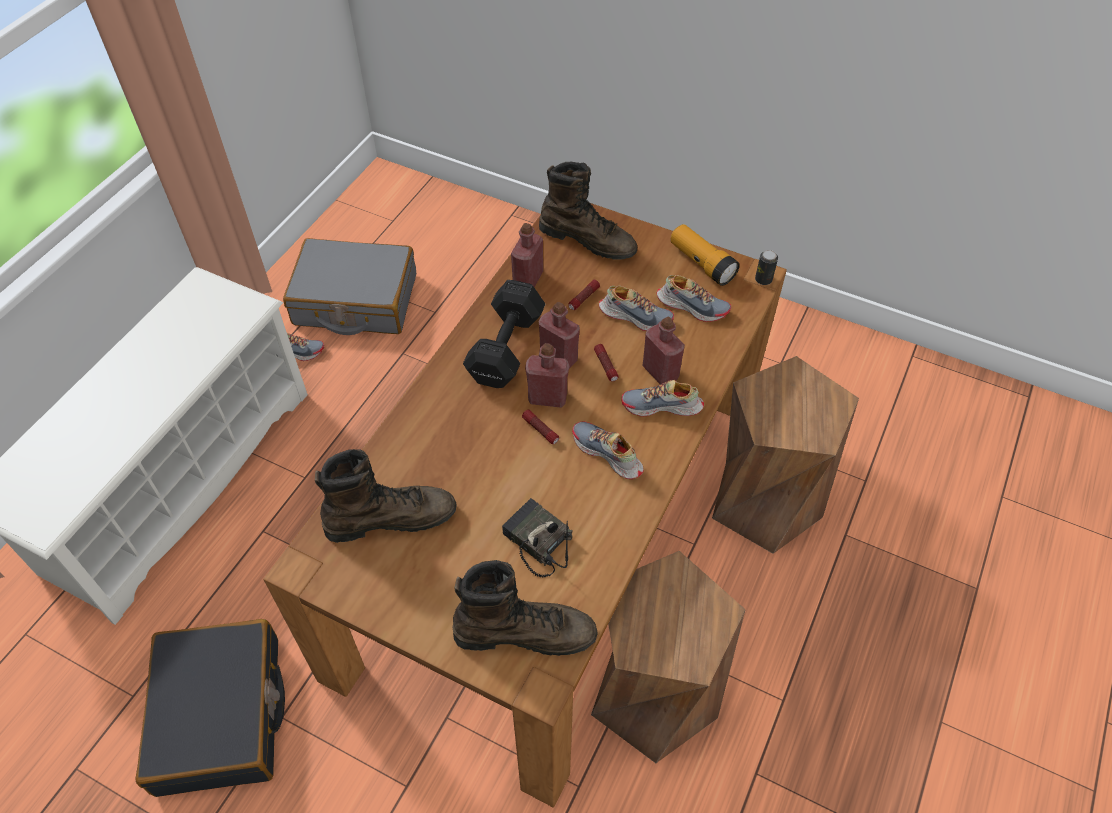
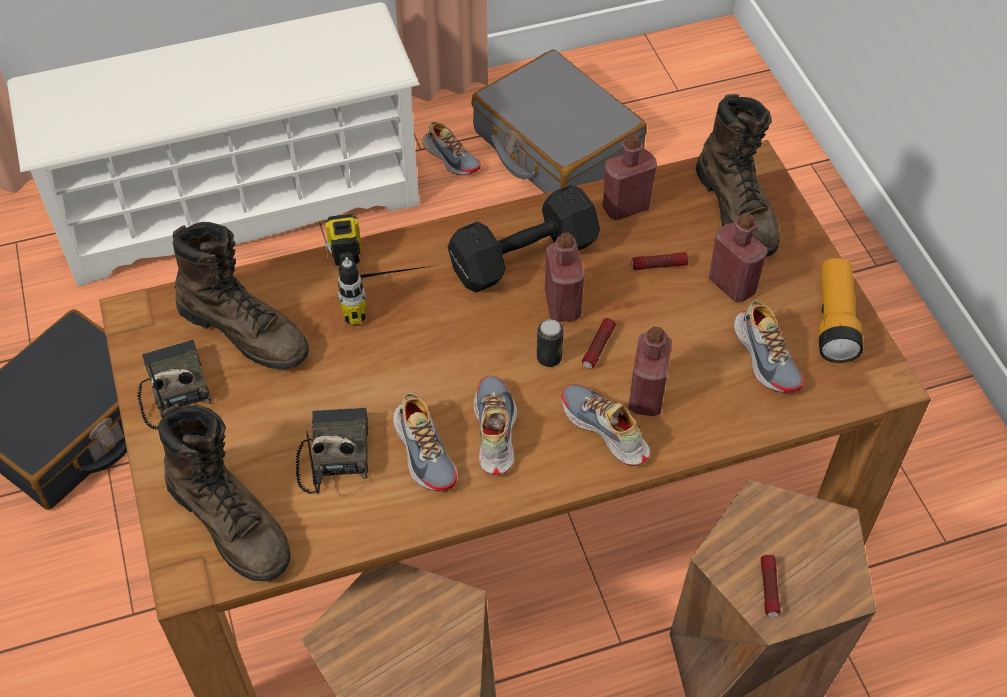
camera: 45 degrees right, 0 degrees up
(389, 590) = (173, 390): none -> radio
(444, 423) = (385, 284): none -> power drill
(540, 430) = (461, 359): flashlight -> flashlight (769, 589)
(547, 398) = (504, 334): red bottle -> red bottle (732, 285)
(635, 316) = (690, 321): shoe -> shoe (425, 451)
(763, 279) = (886, 389): can -> can (549, 358)

